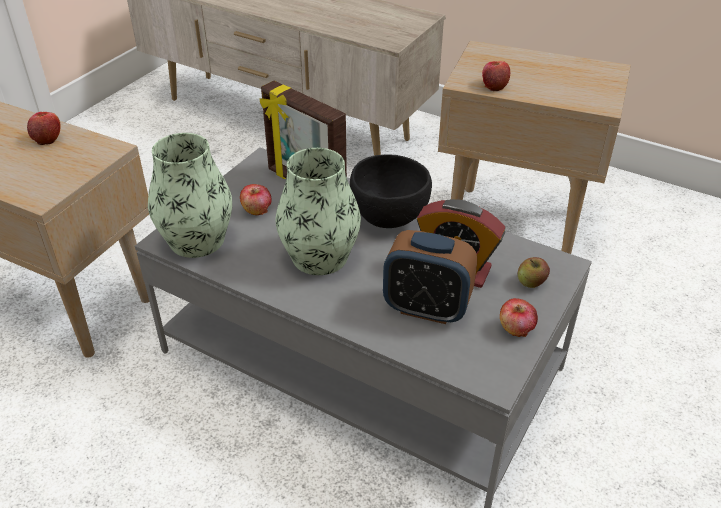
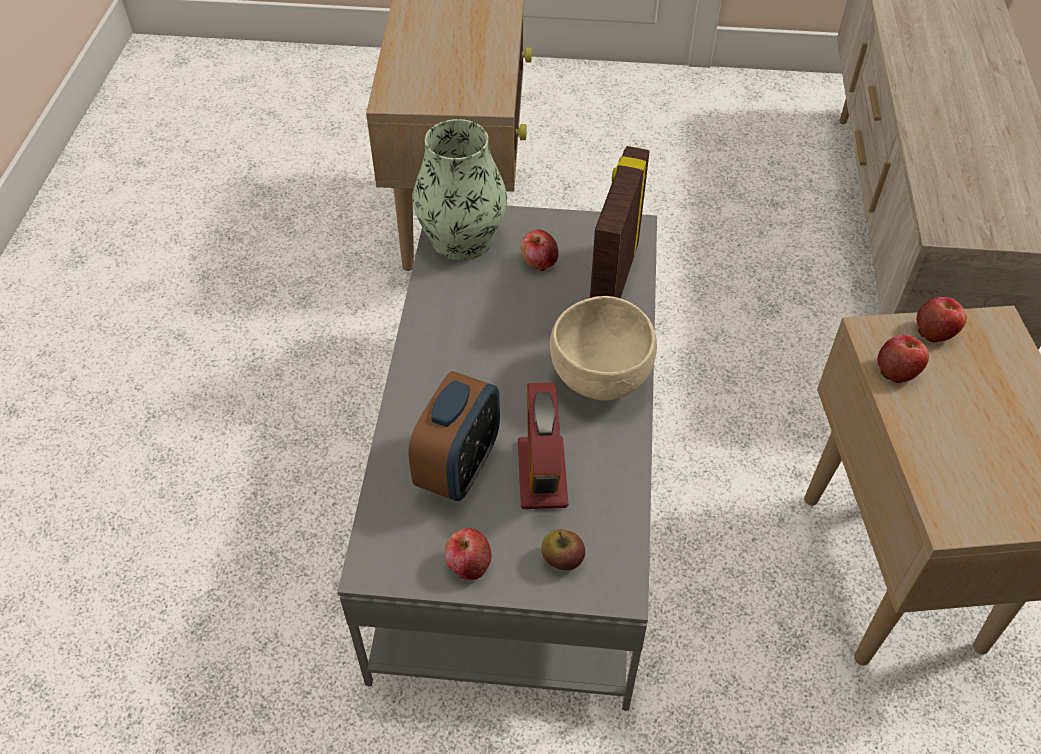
camera: 65 degrees right, 10 degrees up
(47, 138) = (483, 57): apple -> apple (935, 331)
(319, 256) = (493, 343): vase -> none
(388, 218) = (599, 378): black bowl -> beige bowl
(426, 308) = (459, 467): alarm clock -> alarm clock turned 150 degrees counterclockwise

